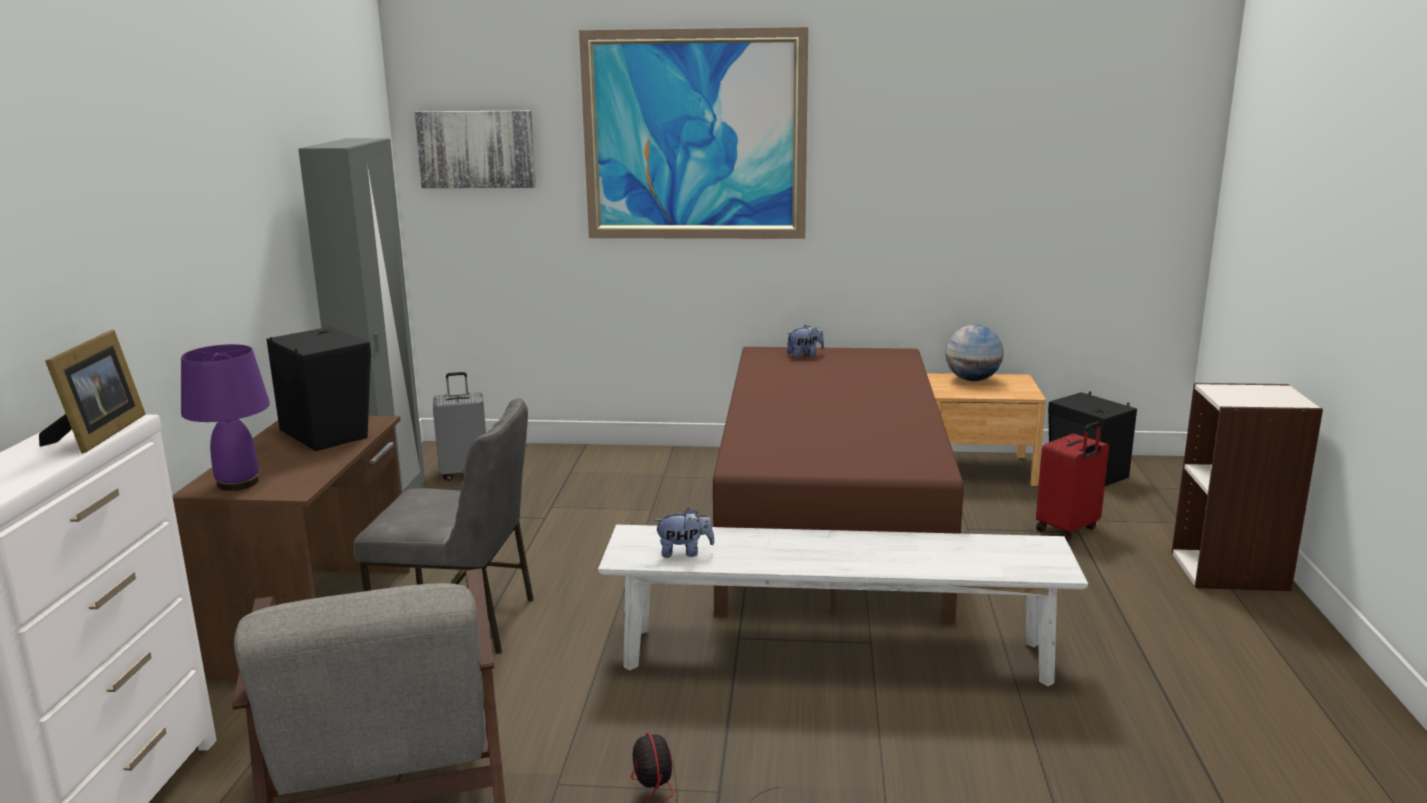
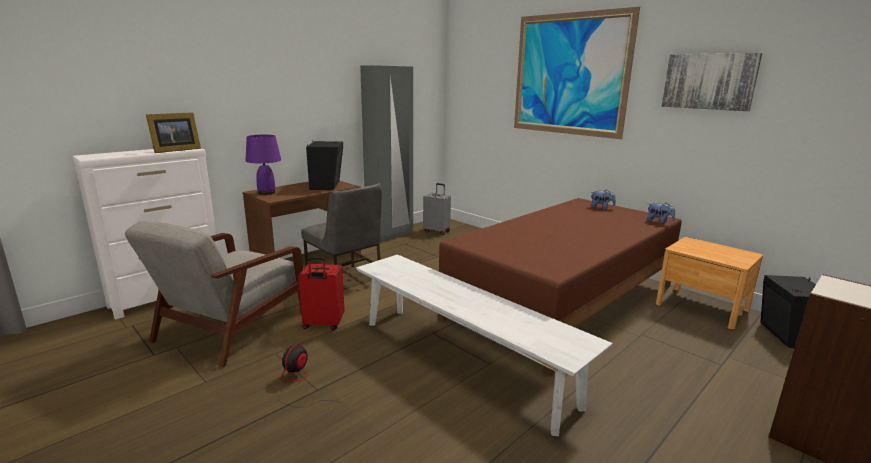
camera: 40 degrees right, 0 degrees up
(476, 149) = (474, 79): picture -> picture (709, 81)
(684, 552) = (398, 273): plush toy -> plush toy (659, 222)
(972, 380) = (711, 247): globe -> none
(1068, 529) = (715, 361): red suitcase -> red suitcase (323, 324)

